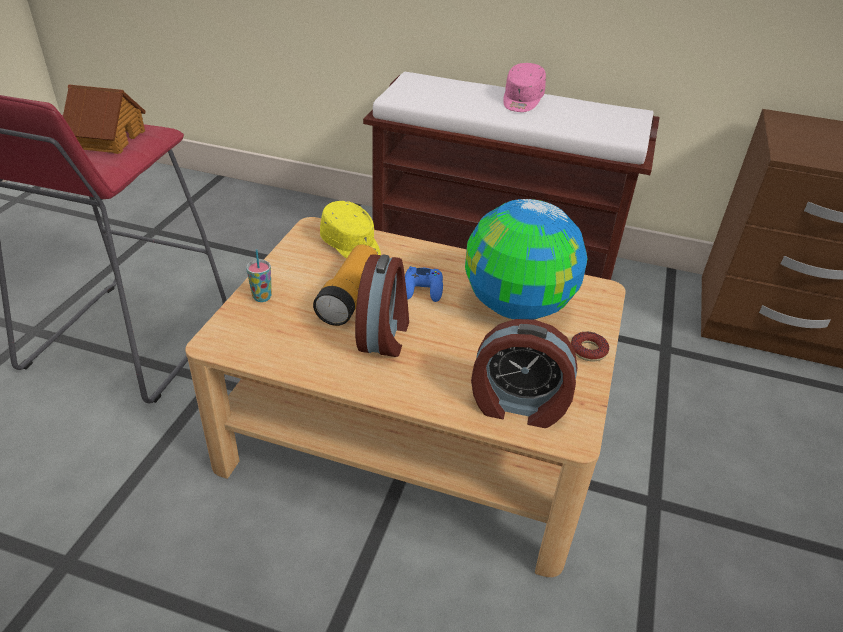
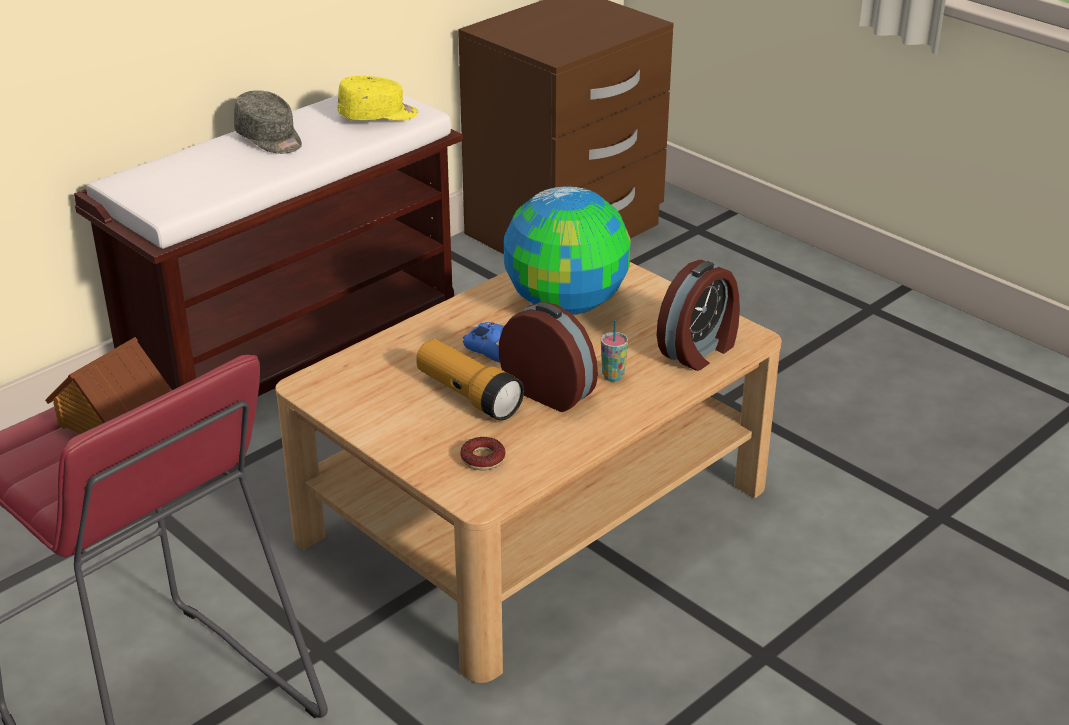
camera: 60 degrees left, 5 degrees down
(262, 297) = (420, 452): cup -> cup (613, 376)
(352, 246) = (371, 369): yellow cap -> yellow cap (378, 115)
(522, 101) = (270, 138): pink cap -> grey cap
(588, 350) = (656, 291): donut -> donut (483, 459)

